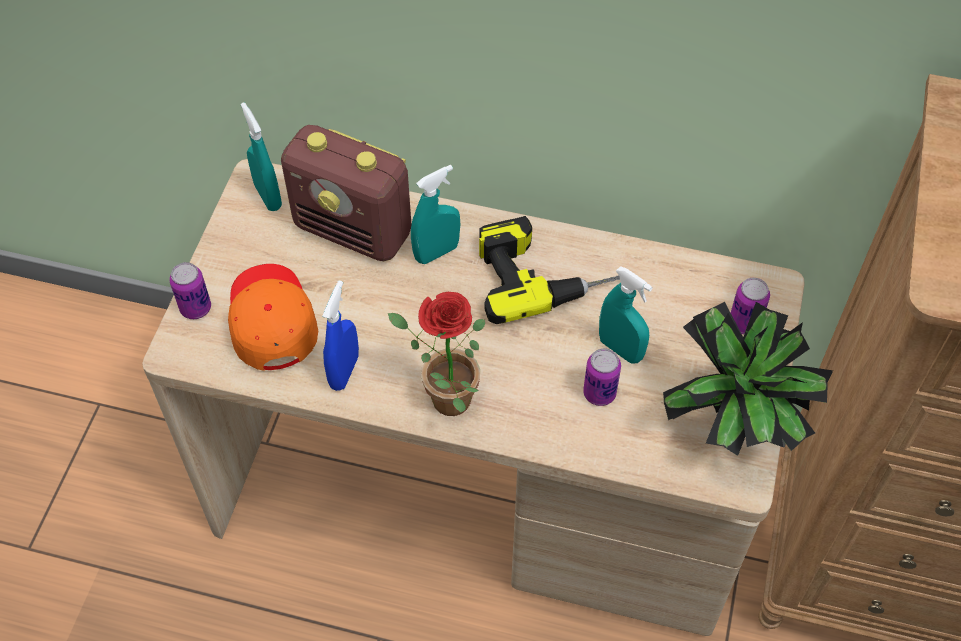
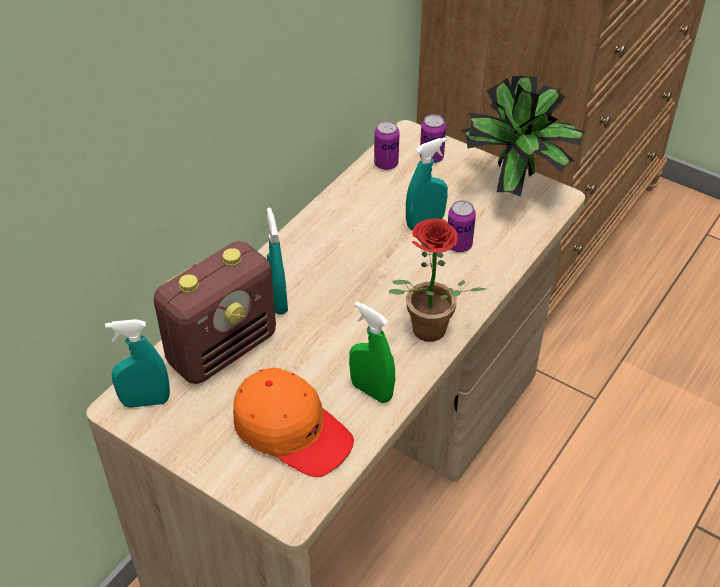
camera: 70 degrees left, 10 degrees down
(195, 308) = (247, 486): can -> can (386, 164)
(271, 321) = (292, 431): orange cap -> orange cap turned 150 degrees counterclockwise
(344, 371) = (371, 391): blue spray bottle -> green spray bottle
(547, 270) = (333, 241): power drill -> none

